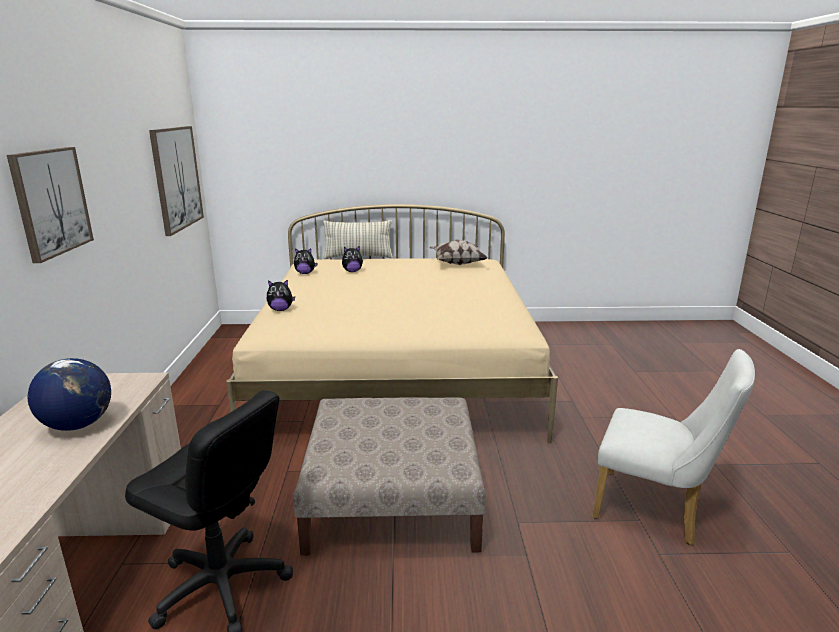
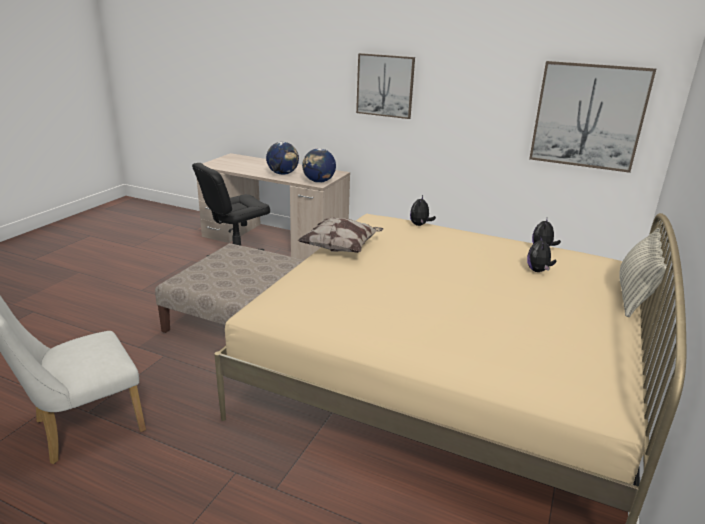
camera: 115 degrees right, 5 degrees up
(131, 382) = (319, 181): none -> globe
(457, 264) = (562, 353): pillow -> pillow (341, 248)

